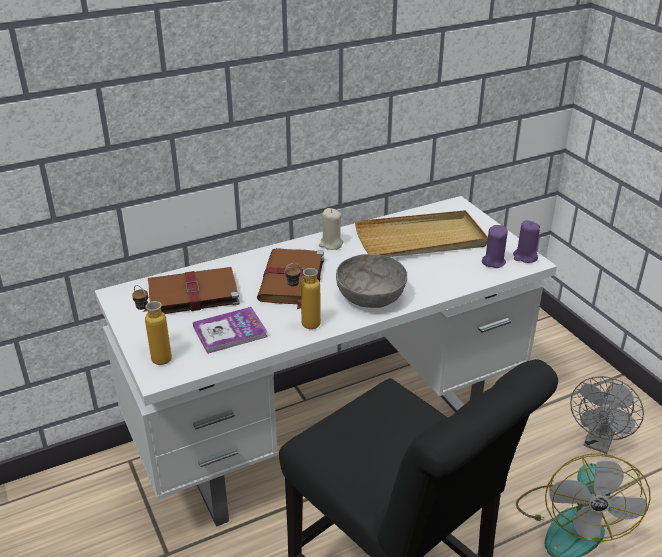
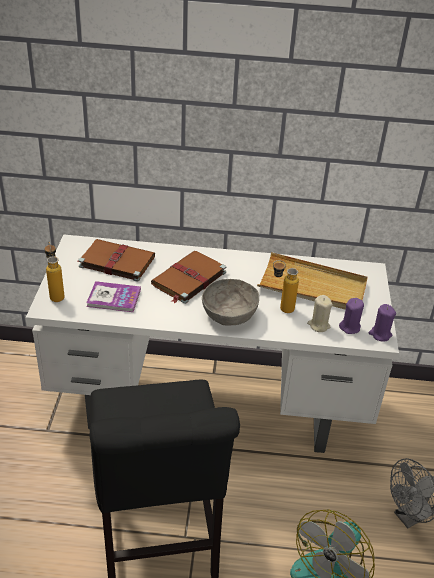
camera: 30 degrees right, 5 degrees up
(303, 326) = (162, 315): bottle -> bottle (281, 308)
(331, 244) = (242, 263): beige candle -> beige candle (318, 325)

